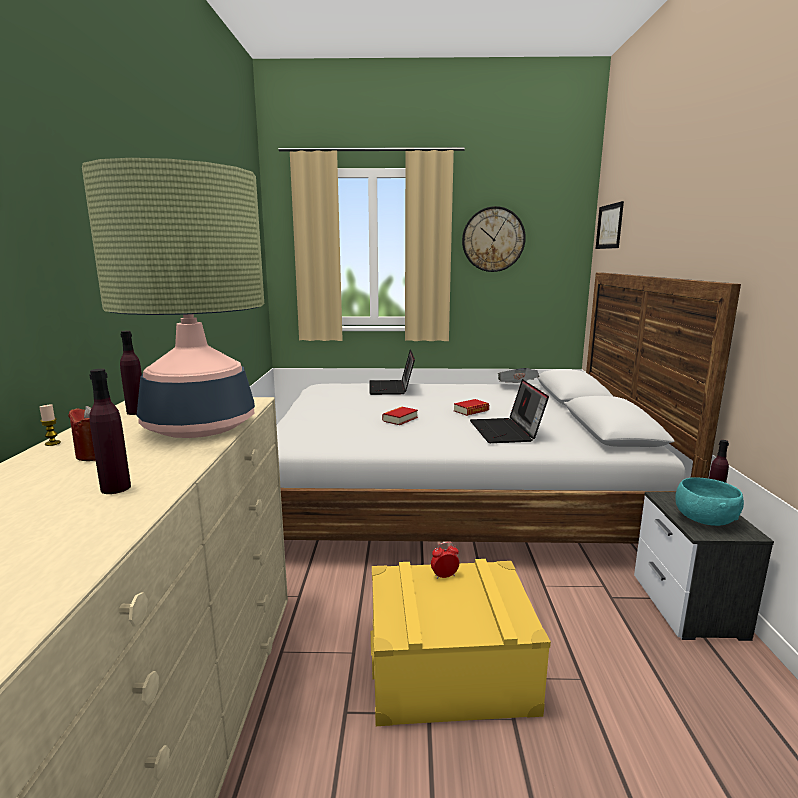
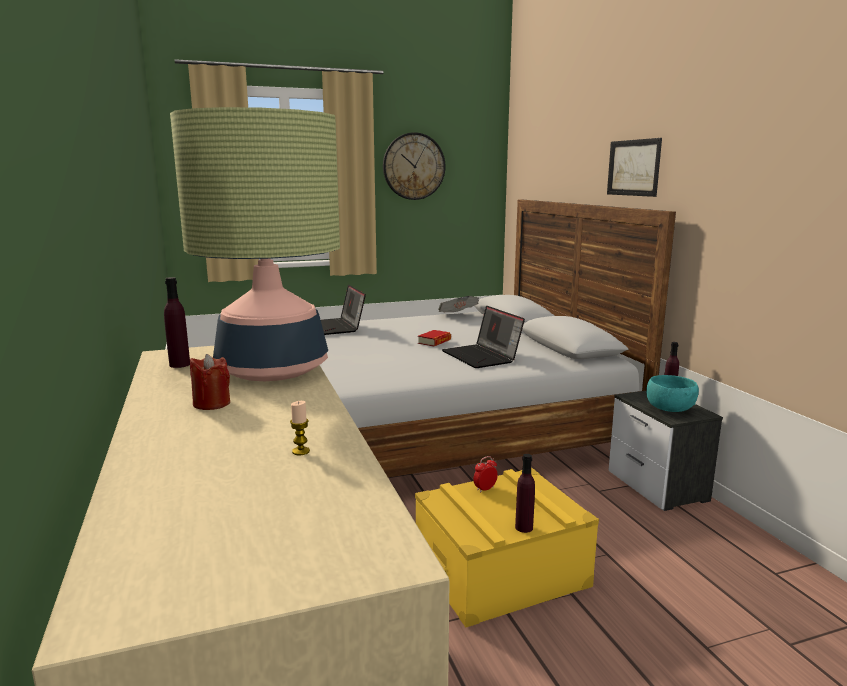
camera: 20 degrees left, 0 degrees up
(52, 443) = (142, 400): candle -> candle (301, 451)
(116, 488) = (286, 424): purple bottle -> purple bottle (524, 527)
(400, 419) = (372, 356): book -> none
(609, 226) = (526, 155): picture -> picture (633, 167)

